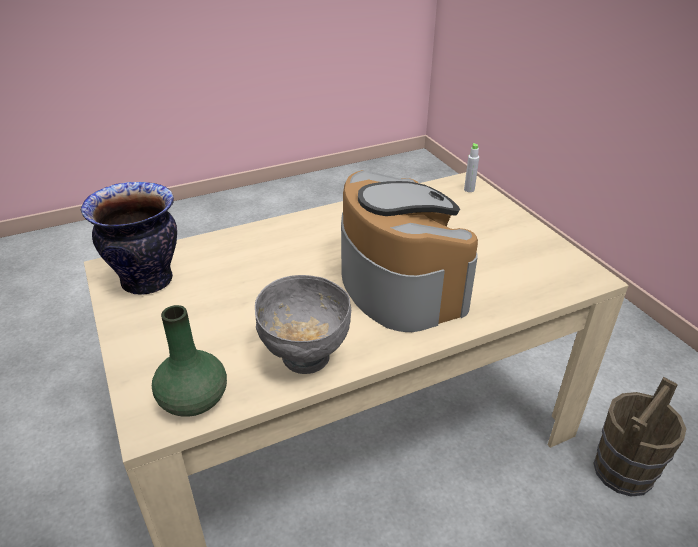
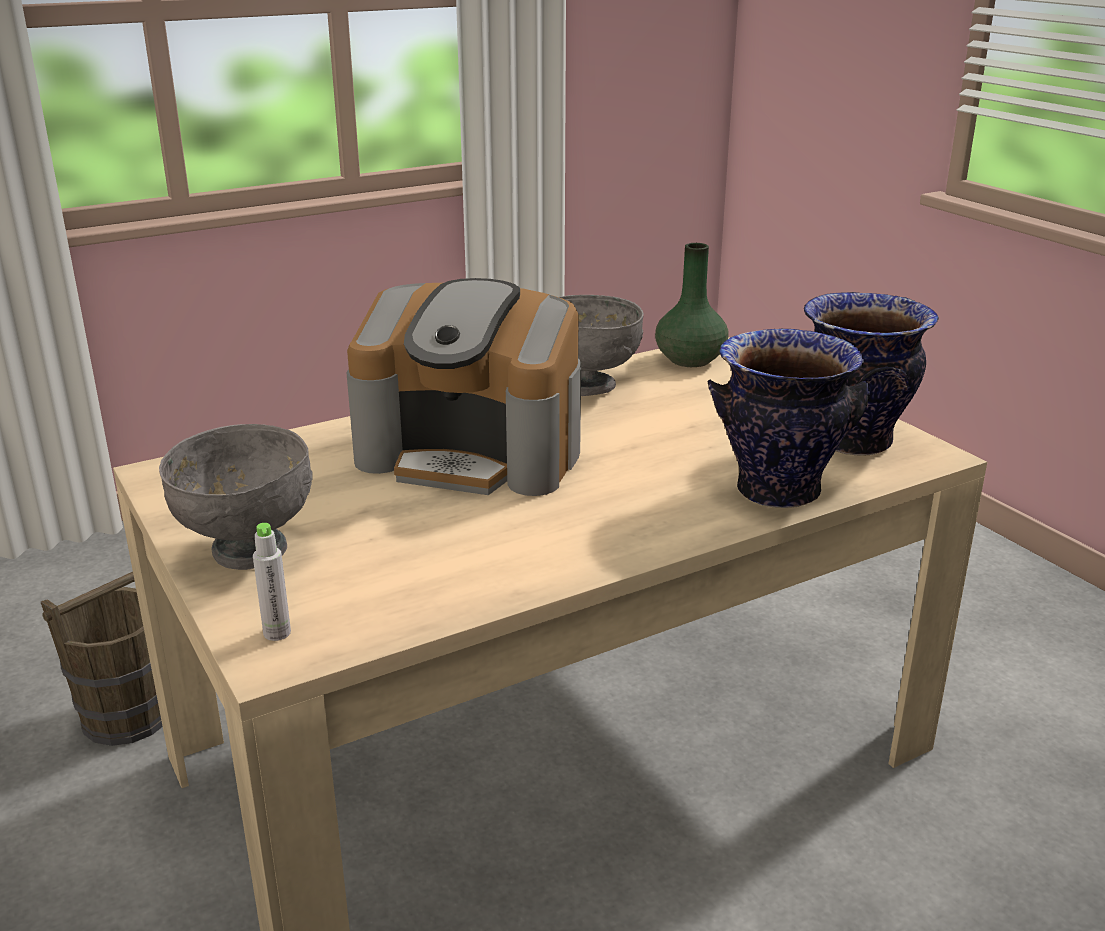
camera: 175 degrees right, 10 degrees down
(226, 245) = (777, 491): none -> vase
(399, 284) = (473, 453): coffee machine -> coffee machine turned 45 degrees counterclockwise
(503, 223) = (247, 552): none -> grey bowl

